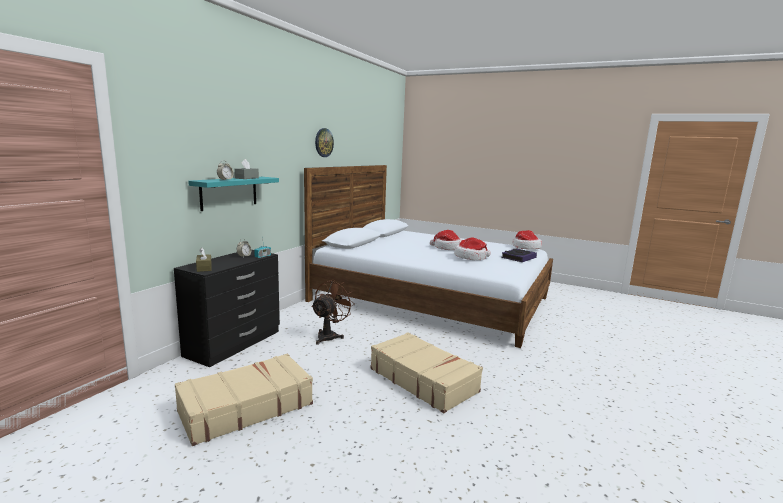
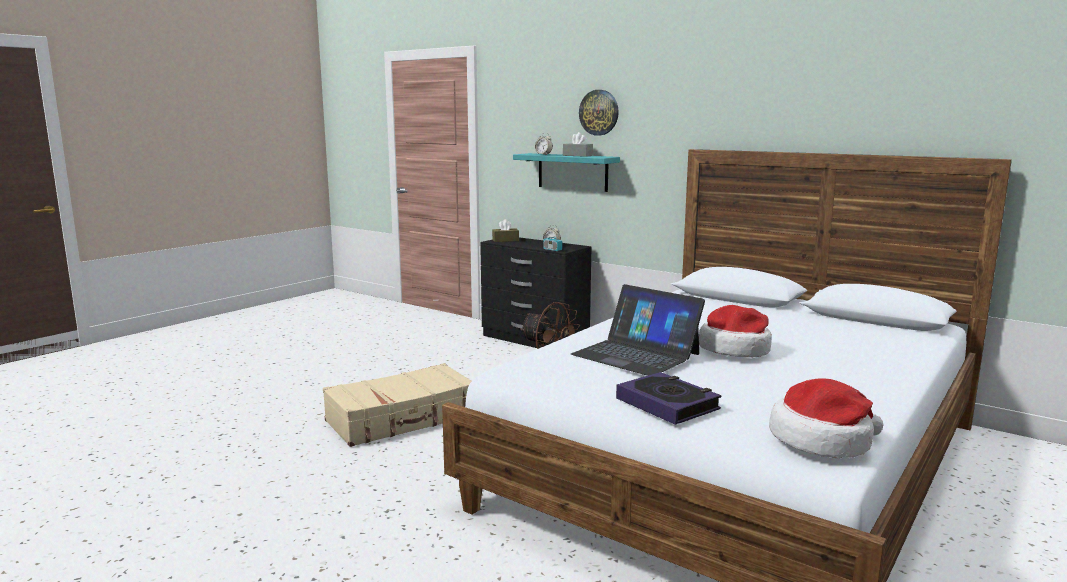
camera: 100 degrees right, 0 degrees up
(245, 407) = (402, 350): beige suitcase -> none
(323, 142) = (759, 107): wall clock -> wall clock (599, 112)
(471, 257) = (636, 354): hat -> laptop

